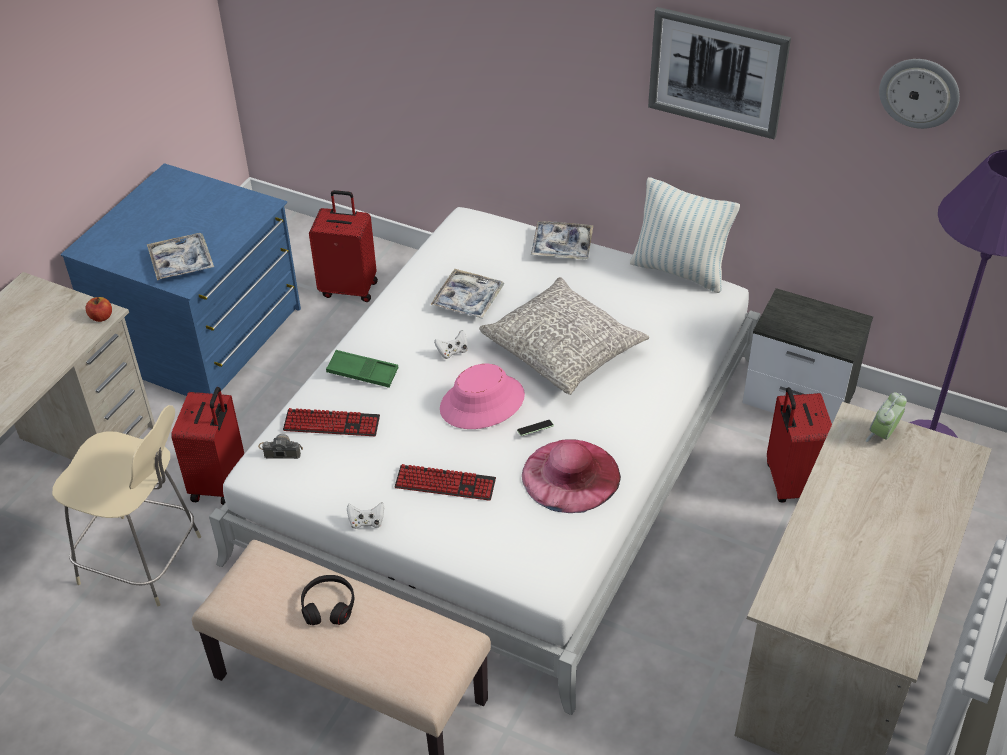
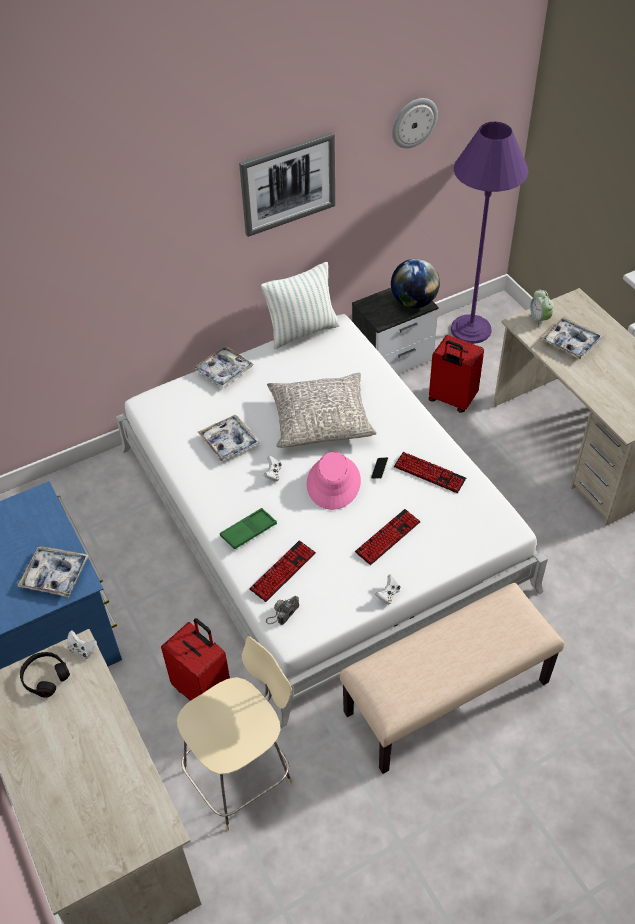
camera: 55 degrees left, 5 degrees up
(101, 317) = (82, 650): apple -> white game controller
(328, 605) = (440, 651): black headphones -> black headphones (45, 677)
(349, 288) = (80, 519): red suitcase -> none
(570, 475) = (429, 473): pink hat -> keyboard
(836, 336) = (413, 302): none -> globe
(874, 482) = (570, 342): none -> tray

